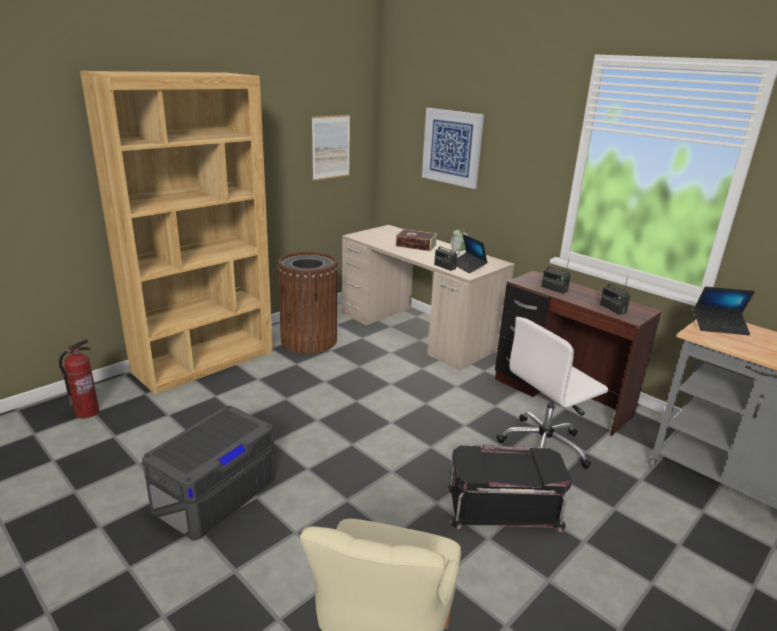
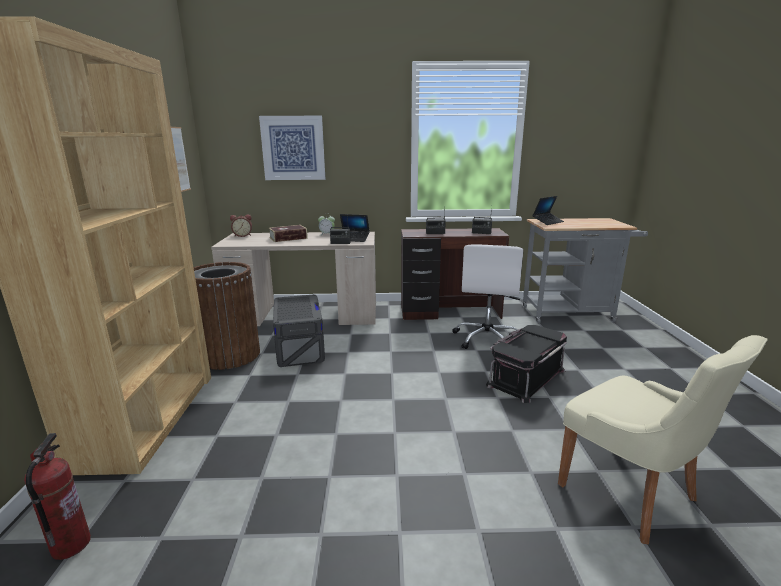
camera: 45 degrees left, 5 degrees down
(216, 494) = (363, 498): grey storage box -> grey storage box (299, 348)
(389, 230) = (243, 235): none -> alarm clock

